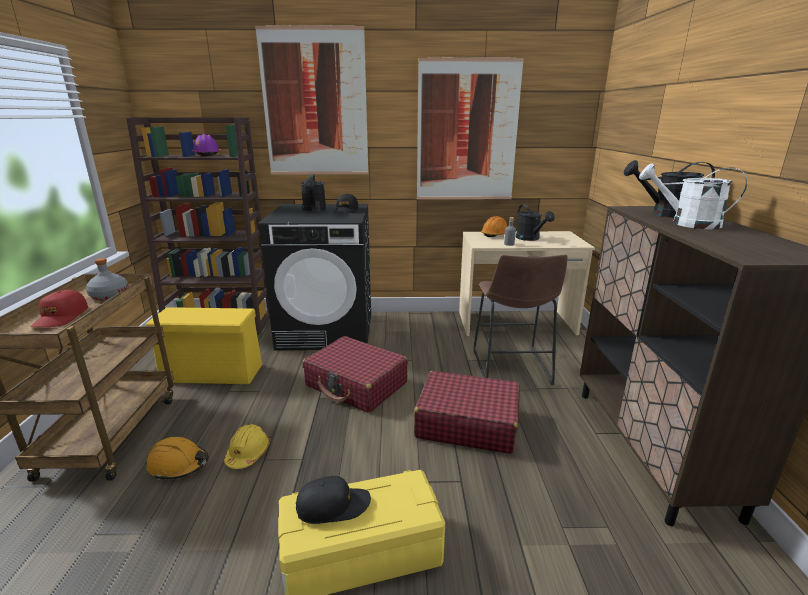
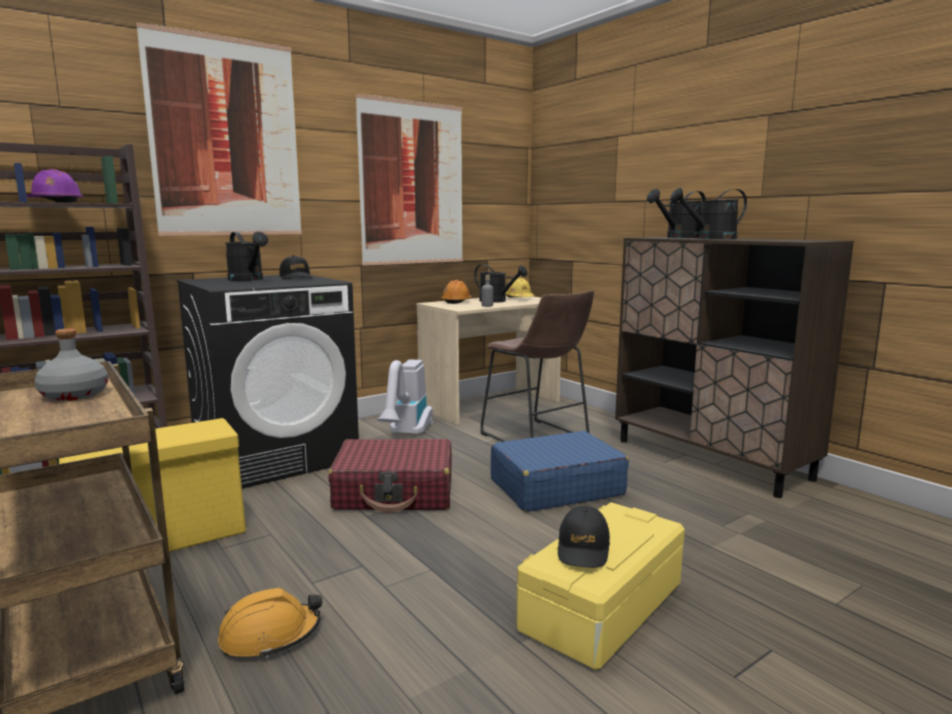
camera: 35 degrees left, 10 degrees down
(61, 317) = (52, 421): red cap -> none
(248, 453) = (355, 590): yellow hard hat -> yellow hard hat (518, 298)
(333, 506) = (583, 548): black cap -> black cap turned 150 degrees clockwise
(421, 336) = (407, 435): none -> vacuum cleaner
(467, 423) = (555, 487): red suitcase -> blue suitcase
(686, 223) = (710, 238): white watering can -> black watering can

